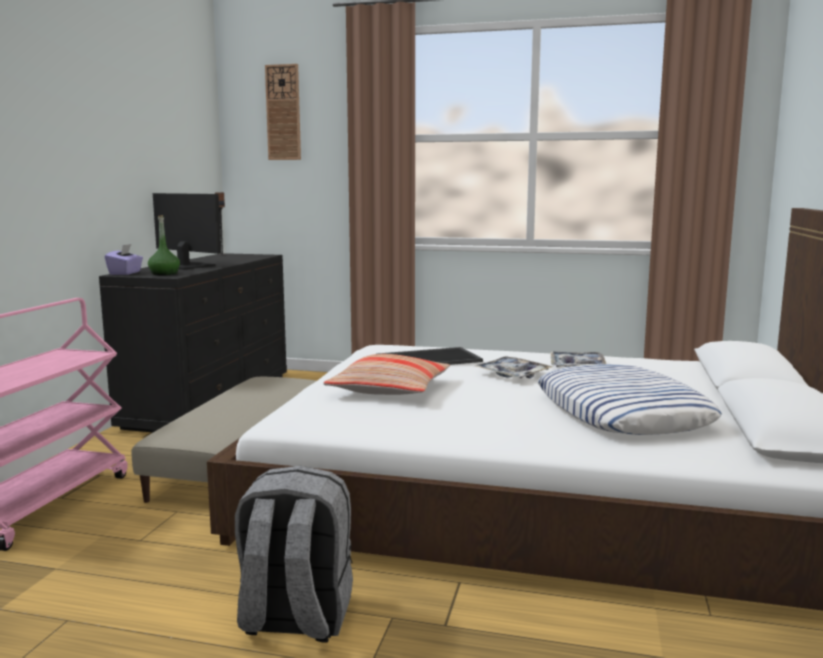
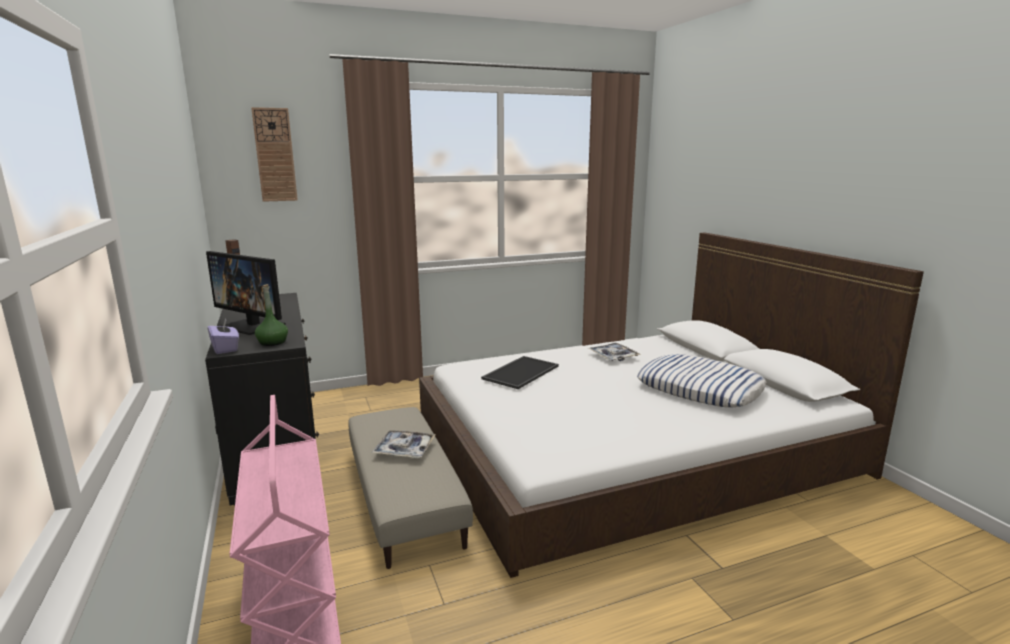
camera: 35 degrees left, 5 degrees up
(184, 266) = (253, 326): monitor -> monitor turned 150 degrees counterclockwise
(295, 619) = (647, 609): grey backpack -> none
(389, 389) = (546, 408): pillow -> none
(512, 374) = (593, 373): tray -> tray (404, 450)

